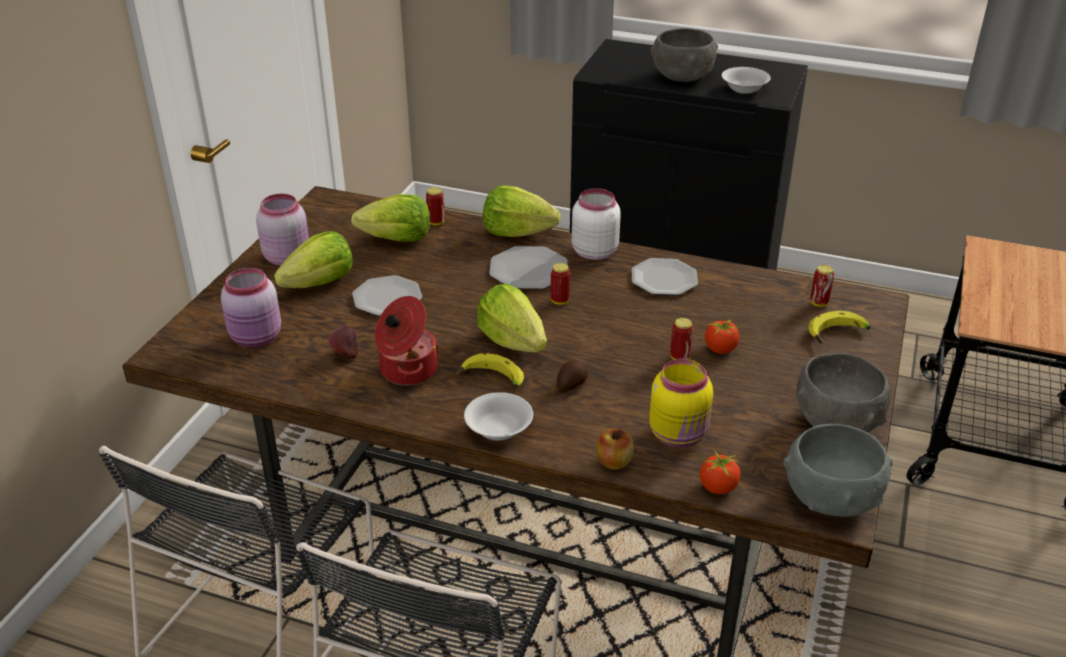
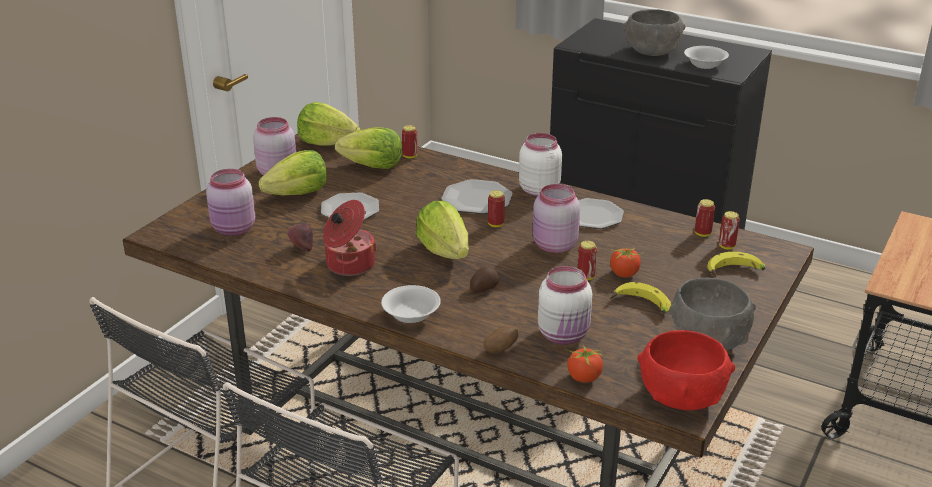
camera: 10 degrees right, 5 degrees down
(491, 380) = (416, 278): banana -> banana (640, 306)
(517, 232) = (477, 169): lettuce -> lettuce (327, 143)
(614, 462) = (500, 349): apple -> potato
(632, 321) = (553, 246): none -> pink jar
(679, 434) = (564, 335): yellow jar -> white jar
(788, 290) = (702, 234): none -> can
(831, 498) = (681, 397): grey bowl -> red bowl

